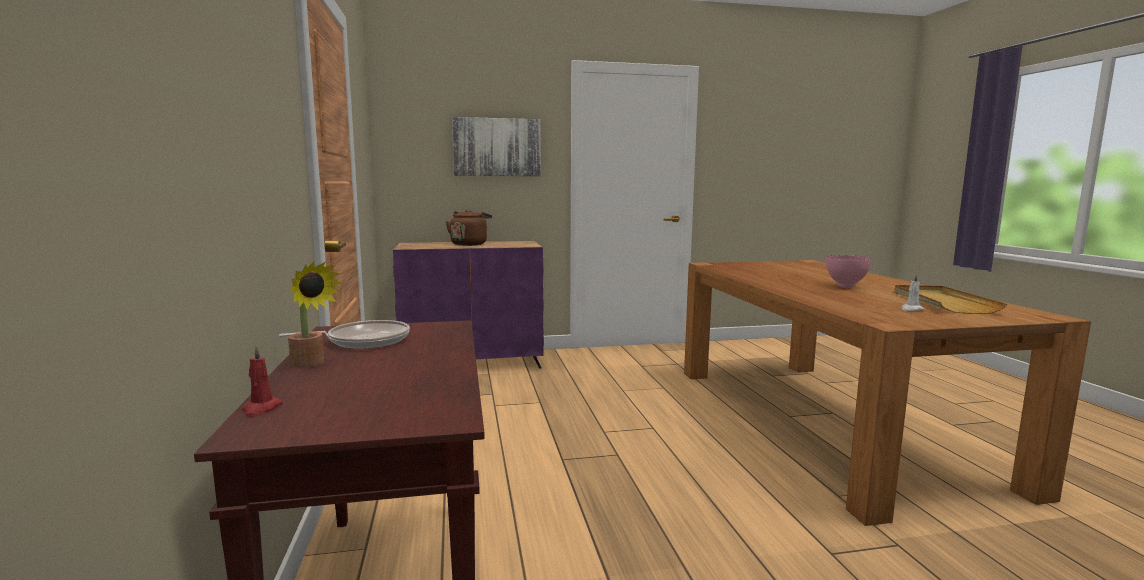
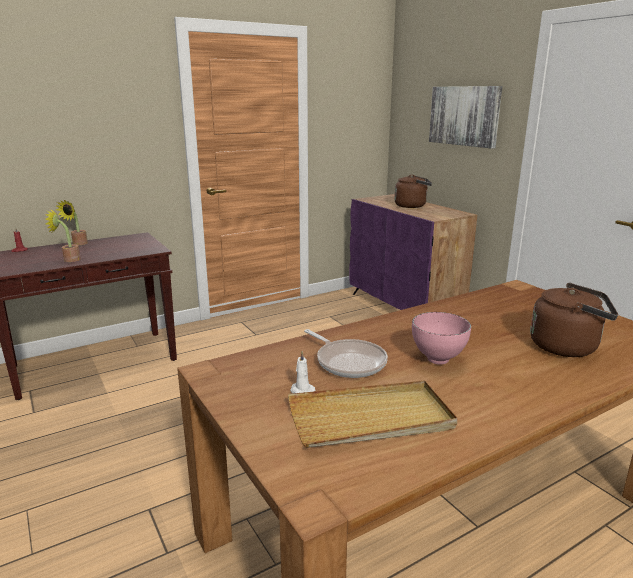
camera: 70 degrees right, 10 degrees up
(363, 341) = (118, 243): frying pan -> frying pan (348, 362)
(429, 368) = (69, 259): none -> potted plant
(817, 271) = (567, 347): none -> brown kettle

